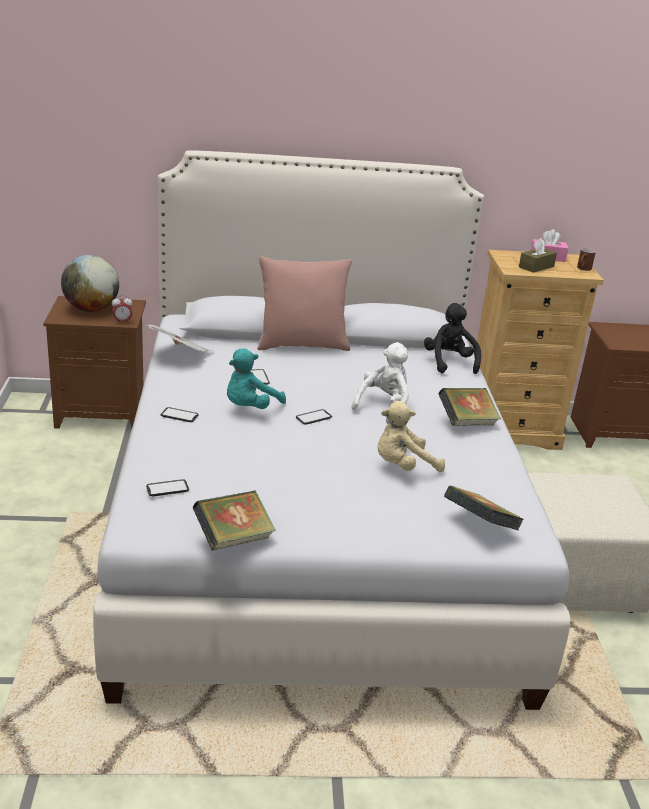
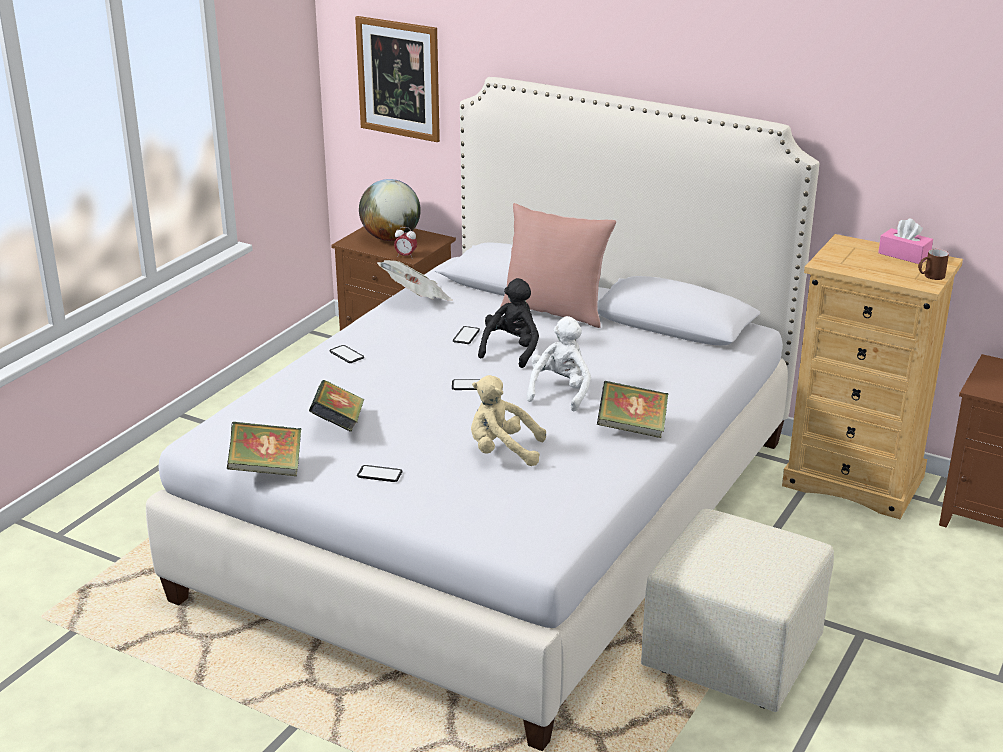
camera: 35 degrees right, 0 degrees up
(80, 161) = (398, 78): none -> picture
(167, 488) = (259, 414): phone -> phone (379, 474)
(250, 407) = (420, 362): turquoise plush toy -> none
(383, 406) = (560, 391): white plush toy -> white plush toy turned 45 degrees counterclockwise
(449, 362) = (702, 363): black plush toy -> black plush toy (511, 350)
(479, 526) = (505, 523): book -> book (338, 425)
(536, 267) = (865, 264): brown tissue box -> none

